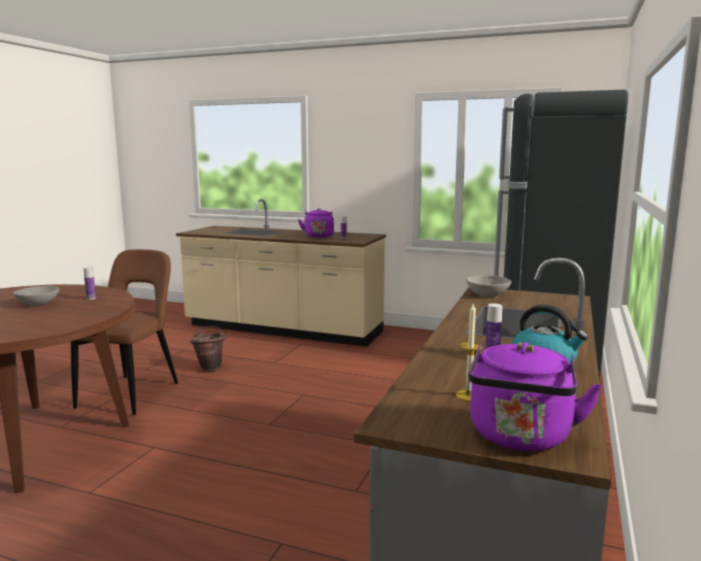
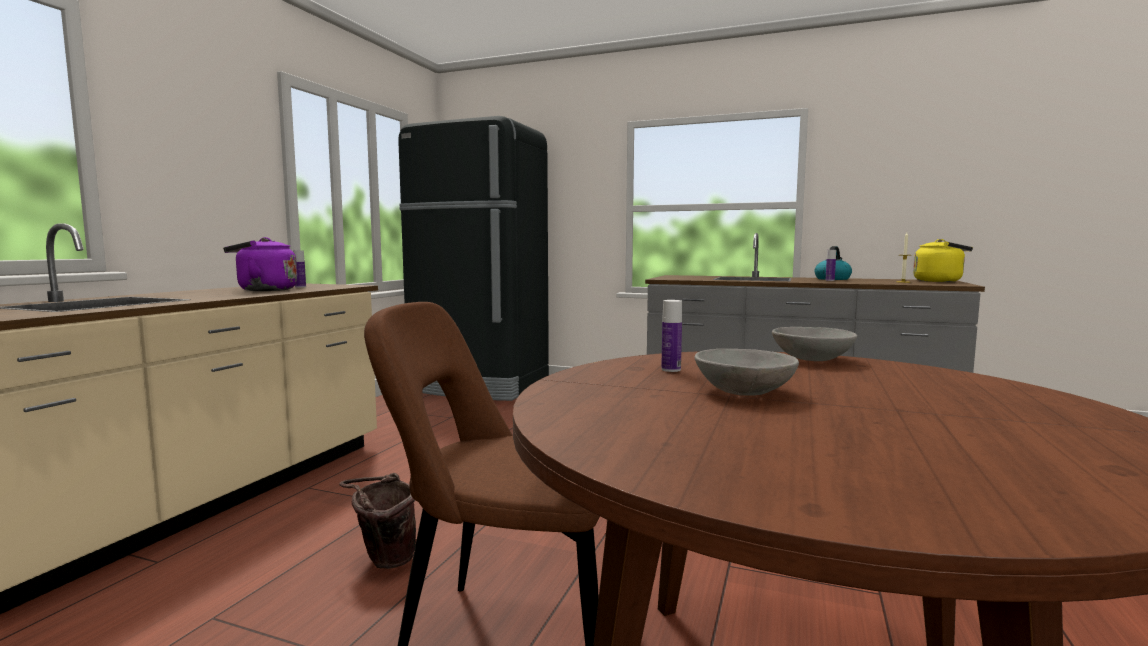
camera: 90 degrees left, 5 degrees down
(487, 295) = (676, 278): grey bowl -> grey bowl (811, 359)
(520, 438) = (940, 281): purple kettle -> yellow kettle

